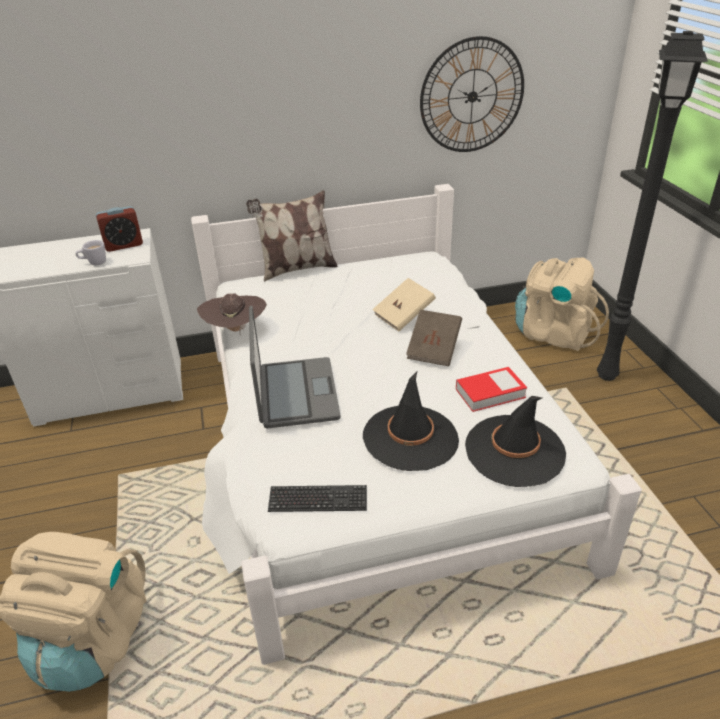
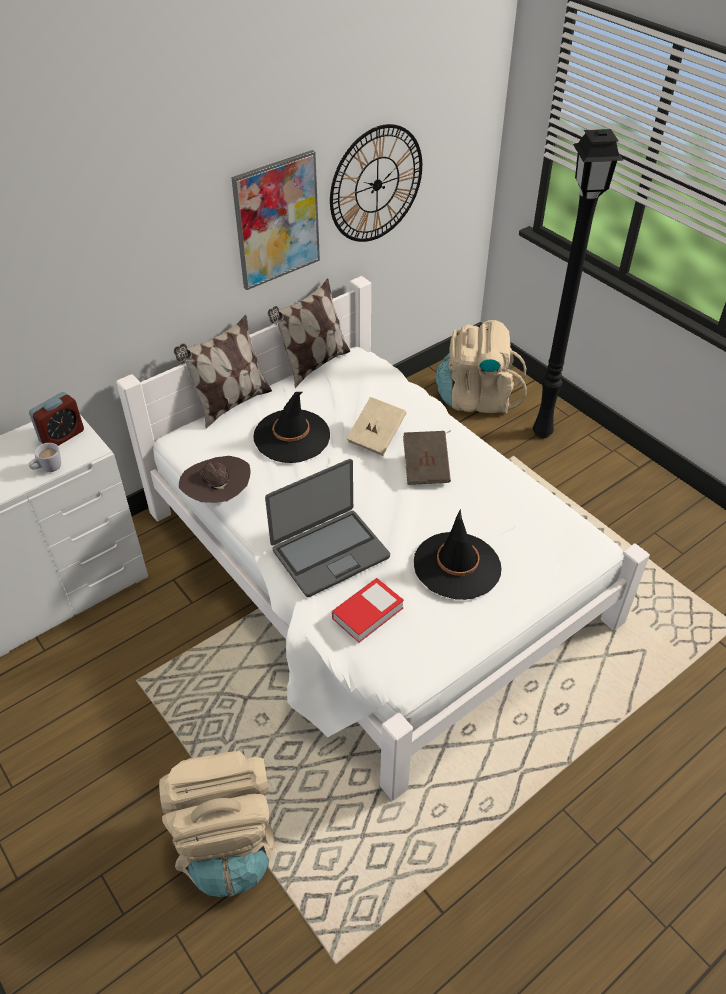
camera: 25 degrees left, 10 degrees up
(295, 393) = (329, 552): laptop -> laptop turned 90 degrees clockwise
(318, 500) = (415, 650): keyboard -> none
(363, 106) = (277, 220): none -> picture
(385, 255) = (313, 364): none -> pillow
(490, 393) = (497, 500): book -> book (367, 613)
(514, 450) = (546, 551): black hat -> black hat (292, 436)

